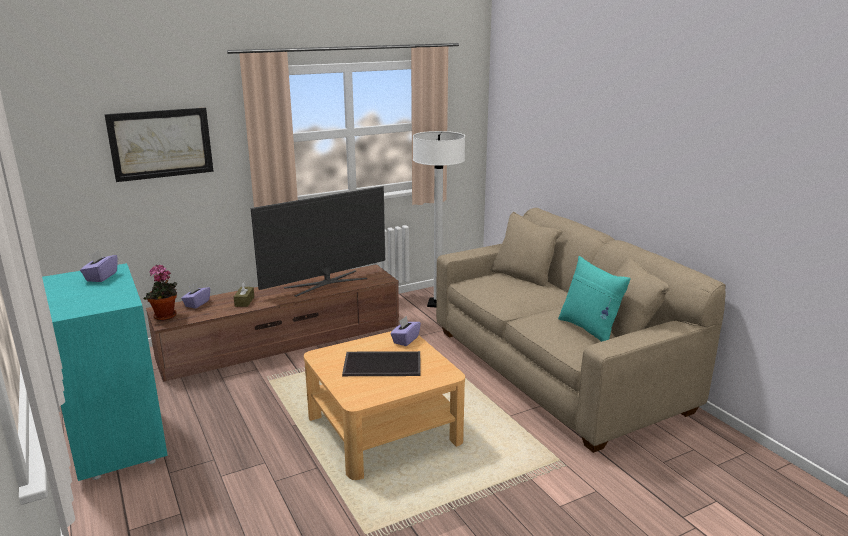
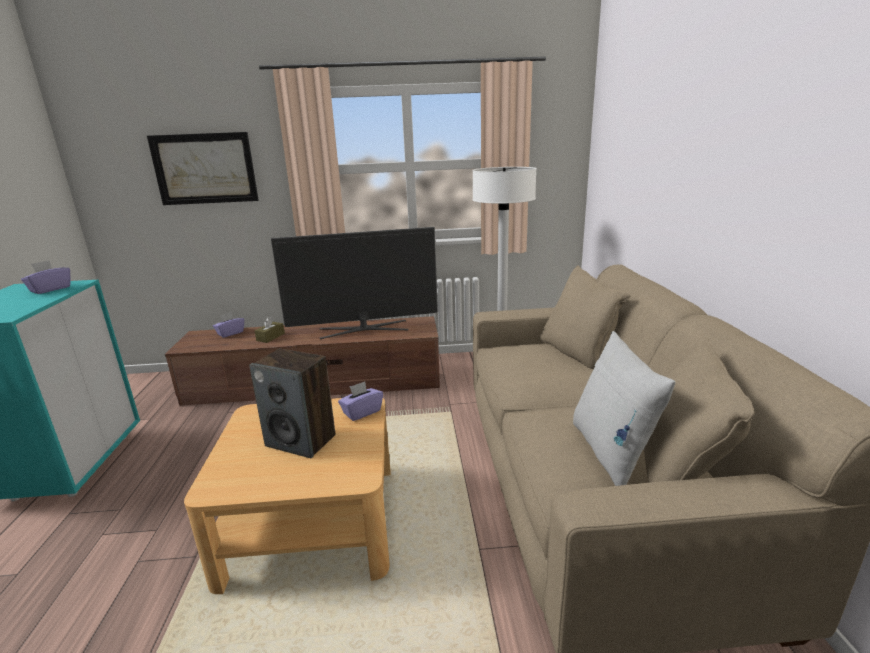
camera: 25 degrees right, 0 degrees up
(165, 317) = (190, 342): potted plant -> none
(383, 364) = (301, 441): tray -> speaker
(589, 330) = (610, 453): turquoise pillow -> grey pillow

